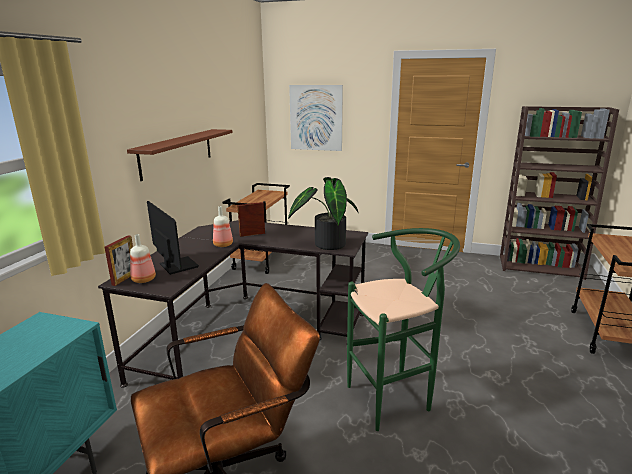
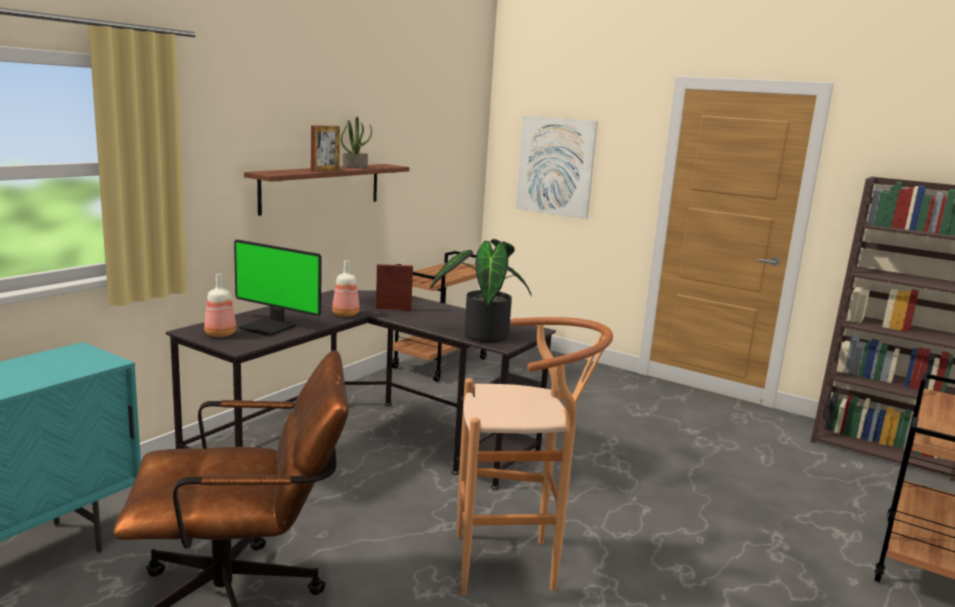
camera: 15 degrees right, 5 degrees down
(124, 278) = (200, 329): picture frame -> picture frame (325, 170)
(177, 266) = (270, 327): monitor -> monitor turned 135 degrees clockwise
(198, 134) = (355, 167): none -> potted plant
(396, 398) = (516, 564): green stool -> brown stool

